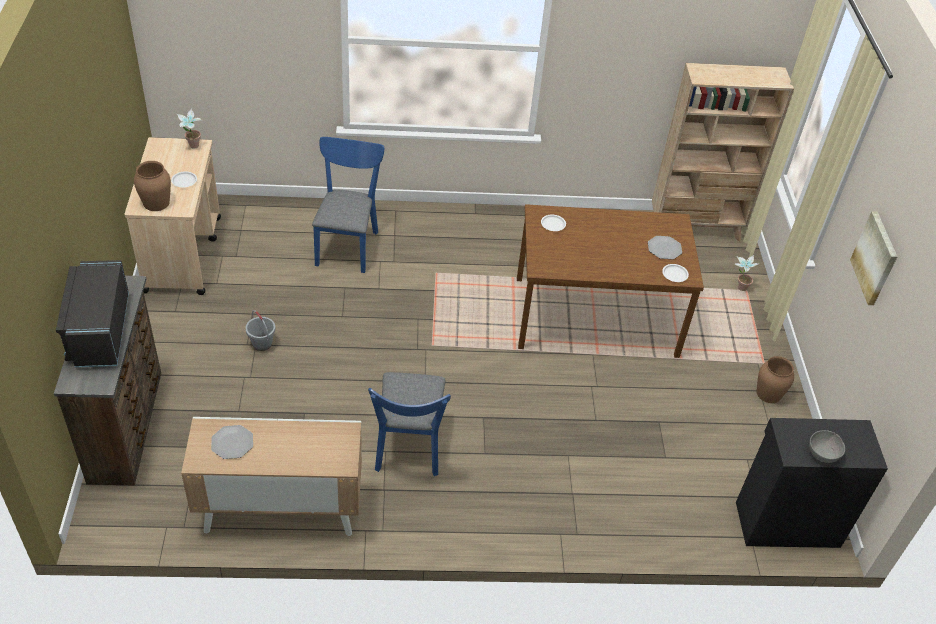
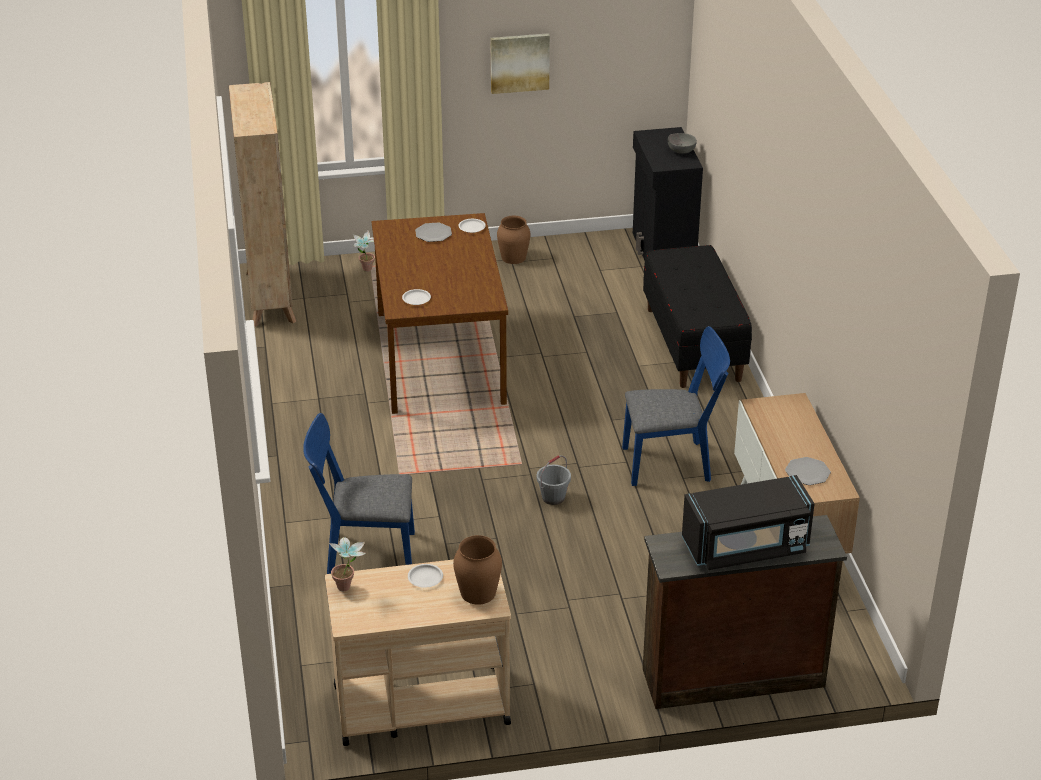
camera: 95 degrees left, 10 degrees down
(262, 343) = (564, 595): grey bucket -> grey bucket (553, 498)
(601, 510) = (694, 344): none -> black bench

